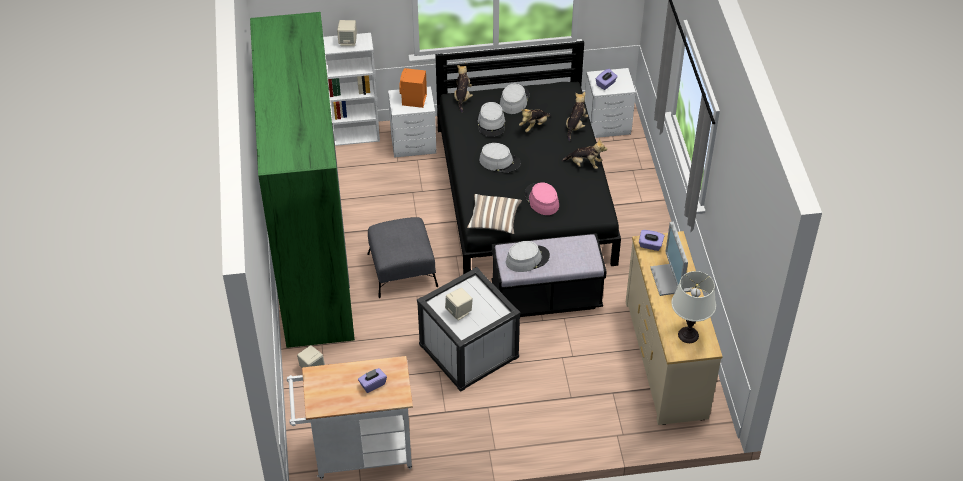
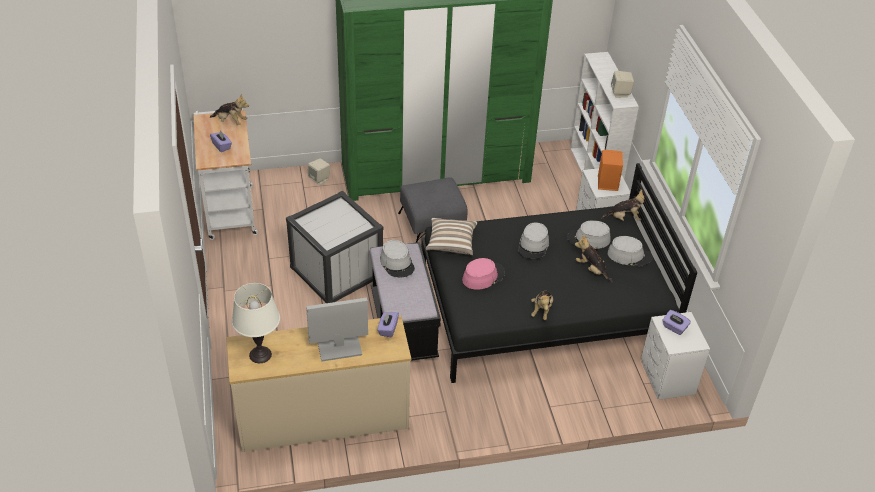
camera: 85 degrees right, 5 degrees down
(459, 312) = (328, 218): beige speaker -> none
(575, 126) = (600, 304): plush toy -> plush toy (231, 121)

